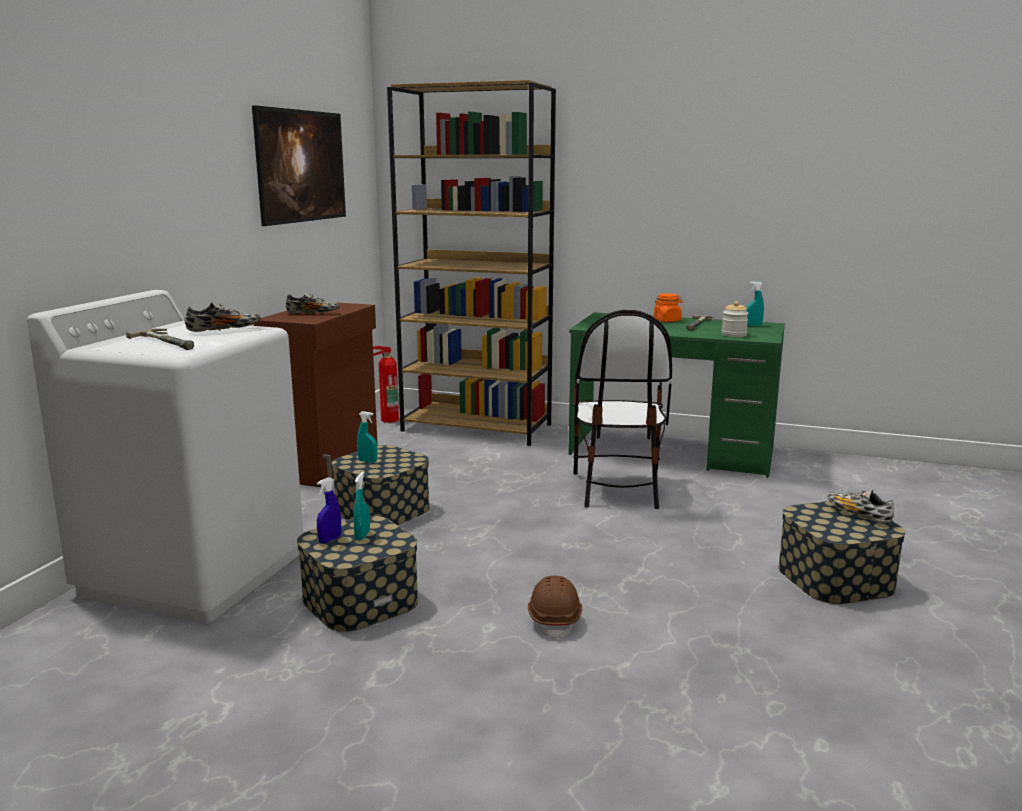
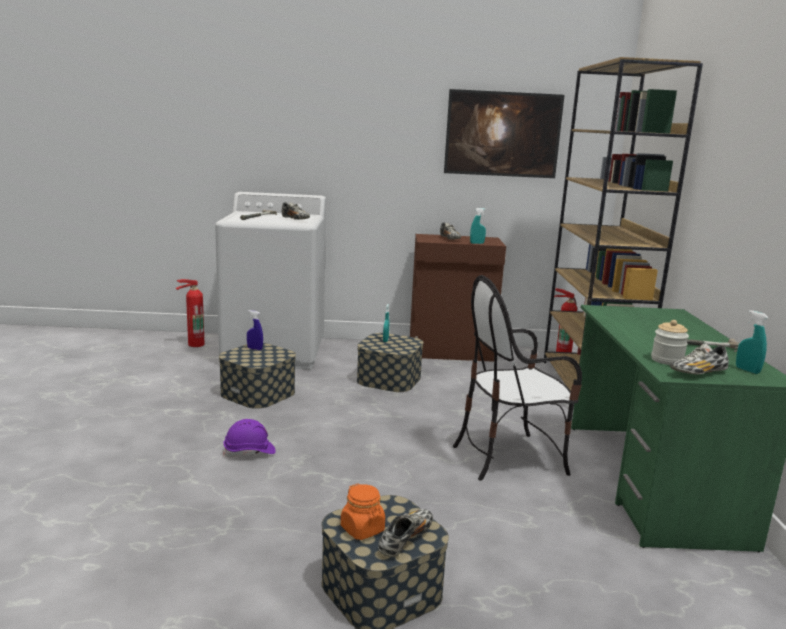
camera: 70 degrees right, 0 degrees up
(57, 646) = (194, 344): none -> fire extinguisher
(362, 536) = (263, 355): turquoise spray bottle -> turquoise spray bottle (477, 243)
(554, 620) = (249, 452): brown hard hat -> purple hard hat
(667, 321) = (694, 334): orange jar -> orange jar (362, 529)
(762, 334) = (698, 373): none -> shoe

